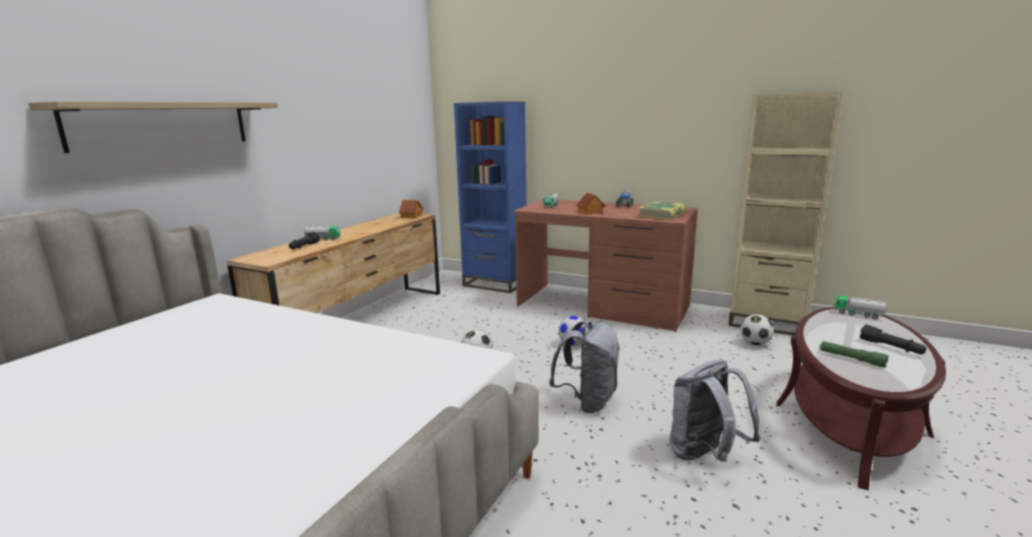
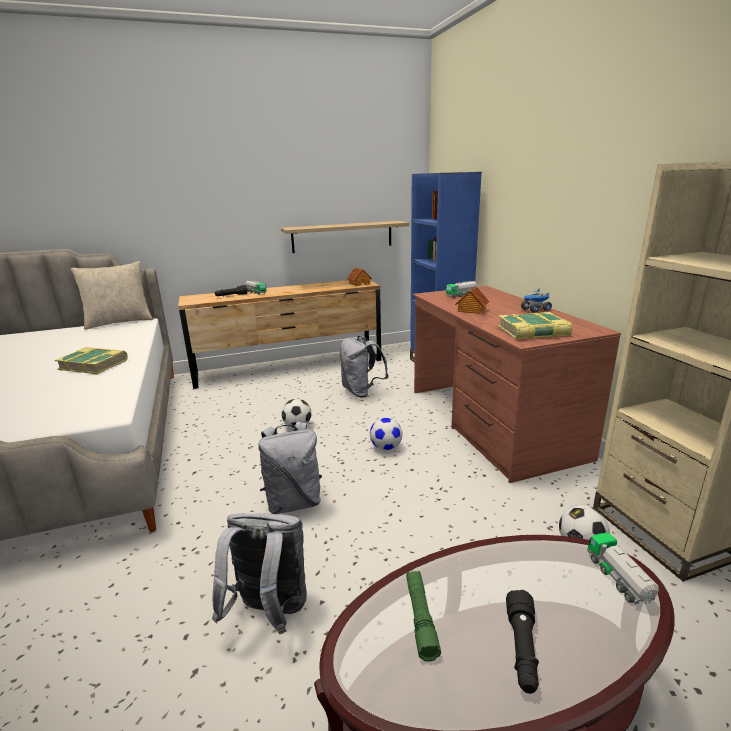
camera: 45 degrees right, 5 degrees up
(162, 124) = (136, 197): shelf -> shelf (342, 236)
(172, 309) = (119, 322): none -> beige pillow
(306, 343) = (94, 365): none -> book
(475, 319) = (361, 392): none -> grey backpack

